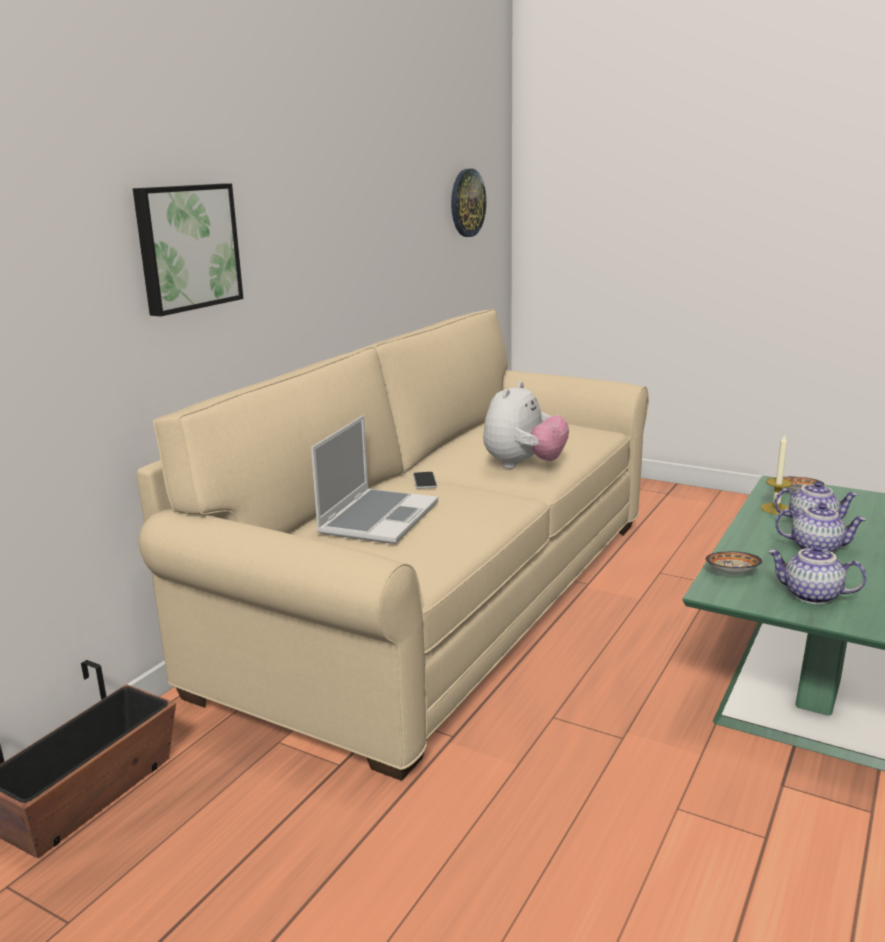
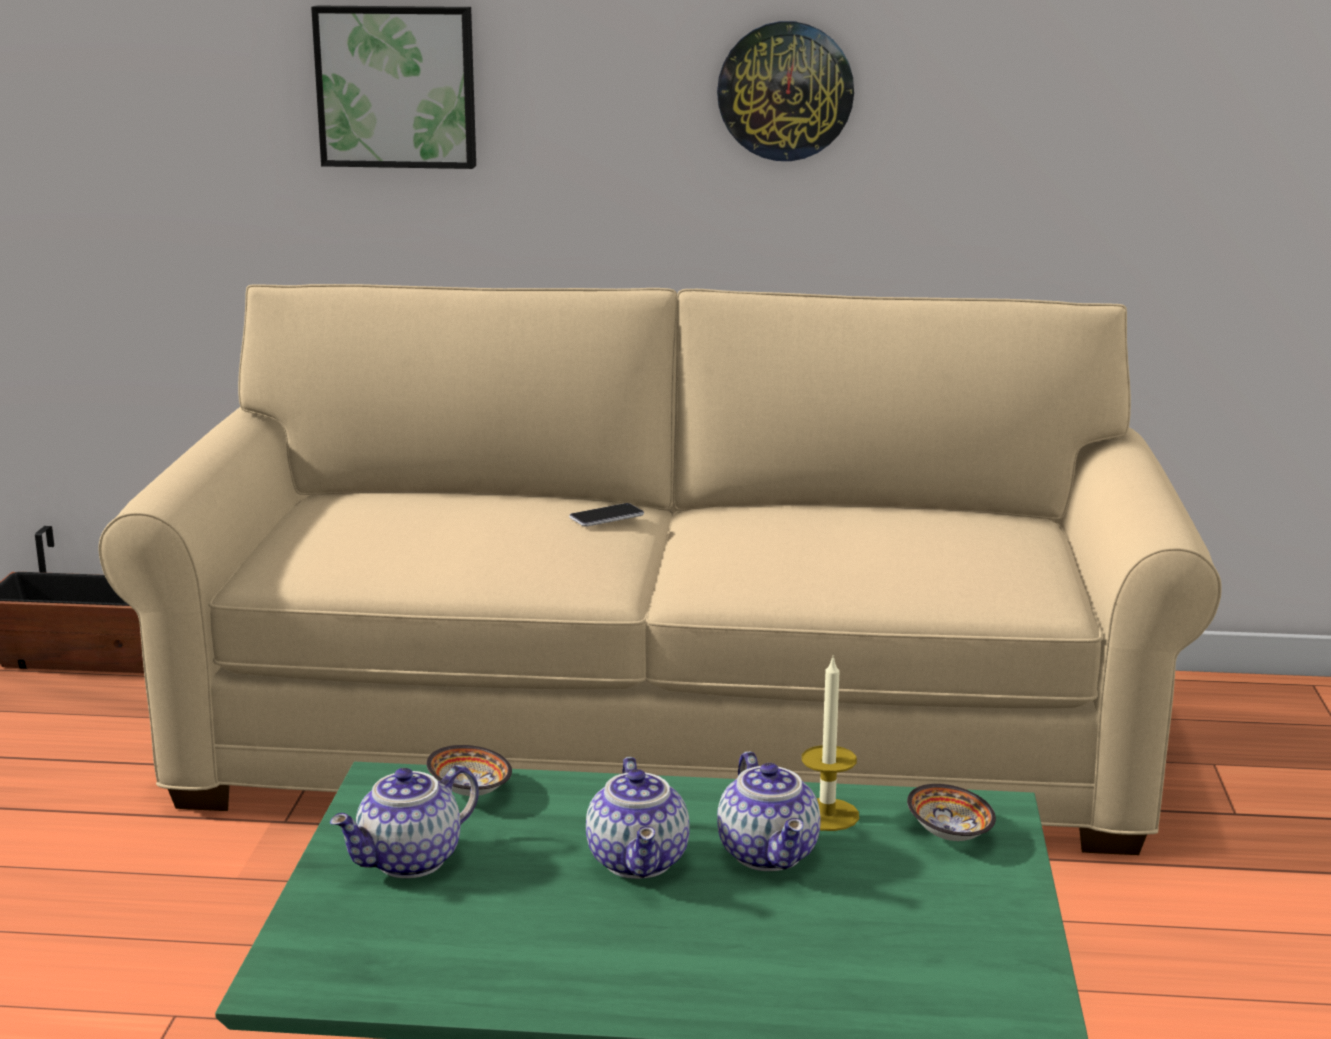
camera: 65 degrees right, 0 degrees up
(378, 518) = (436, 516): laptop -> none
(467, 203) = (1200, 81): wall clock -> wall clock (785, 91)
(523, 465) = (747, 563): plush toy -> none
(811, 596) = (410, 862): teapot -> teapot turned 135 degrees counterclockwise

